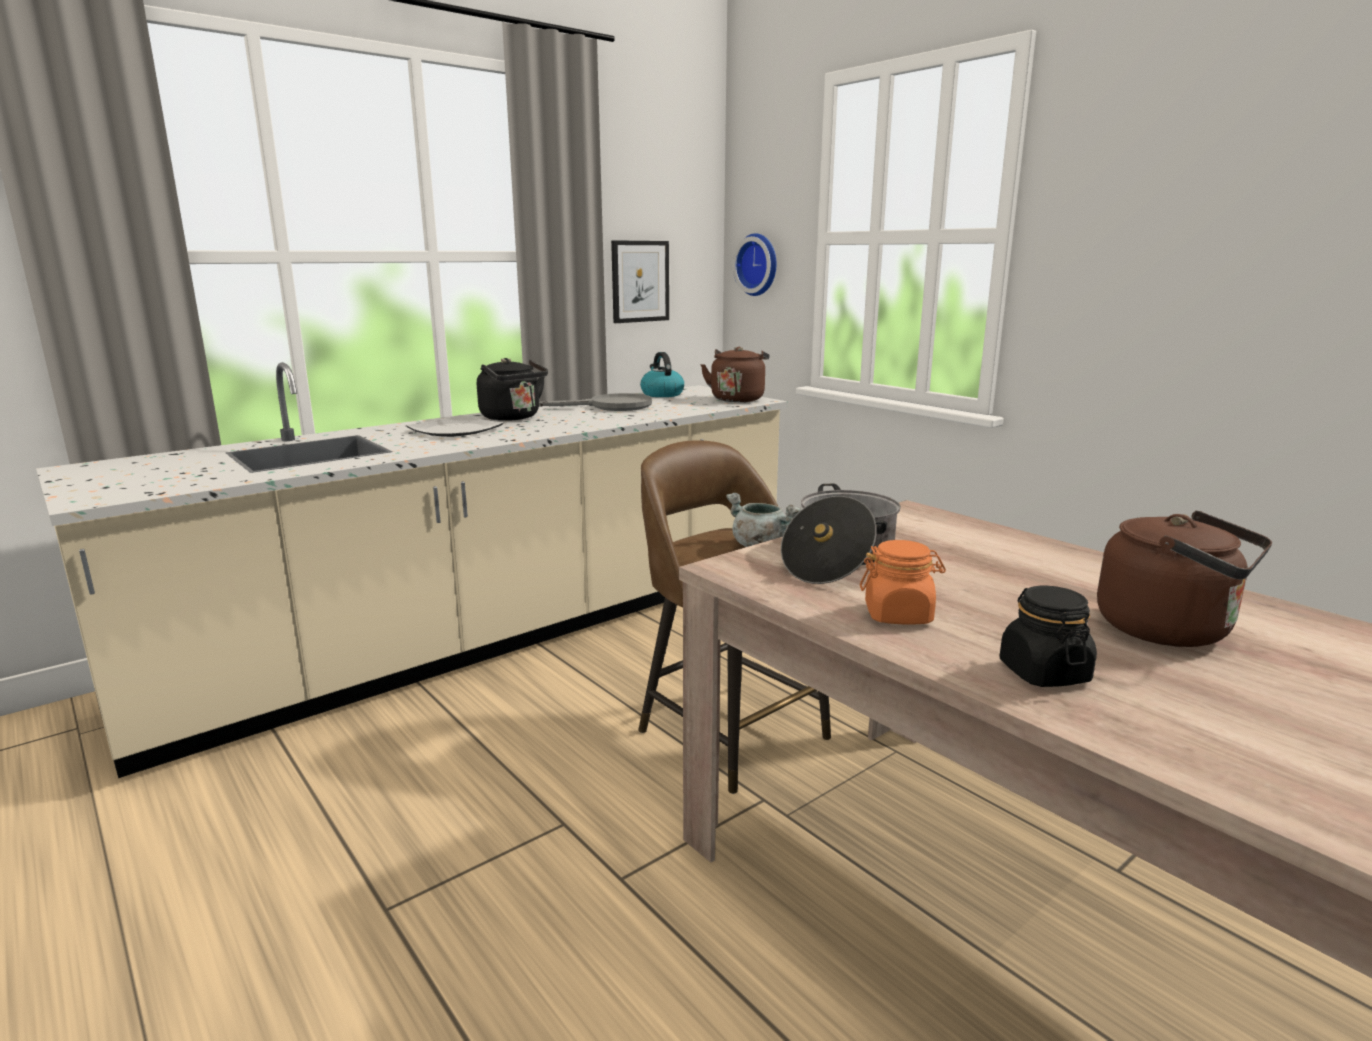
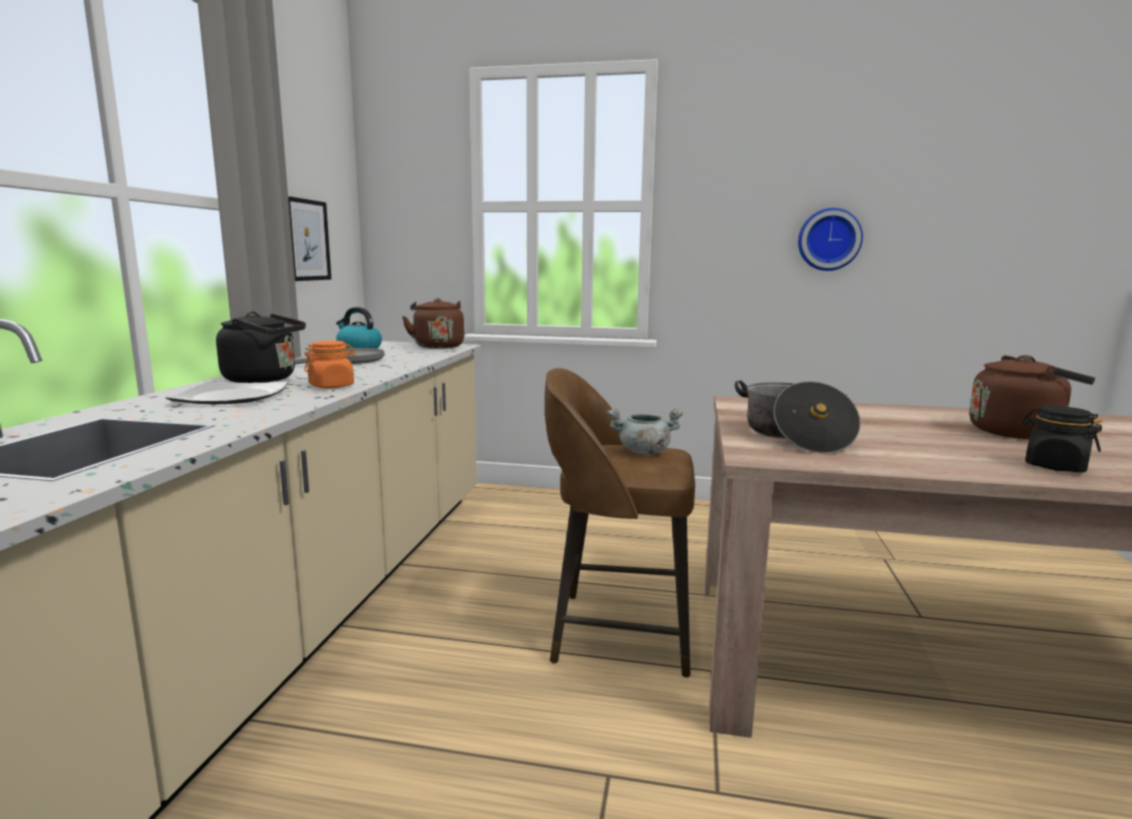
camera: 40 degrees left, 5 degrees down
(758, 264) = (405, 229): wall clock -> wall clock (828, 239)
(898, 615) = (920, 458): orange jar -> orange jar (331, 386)

